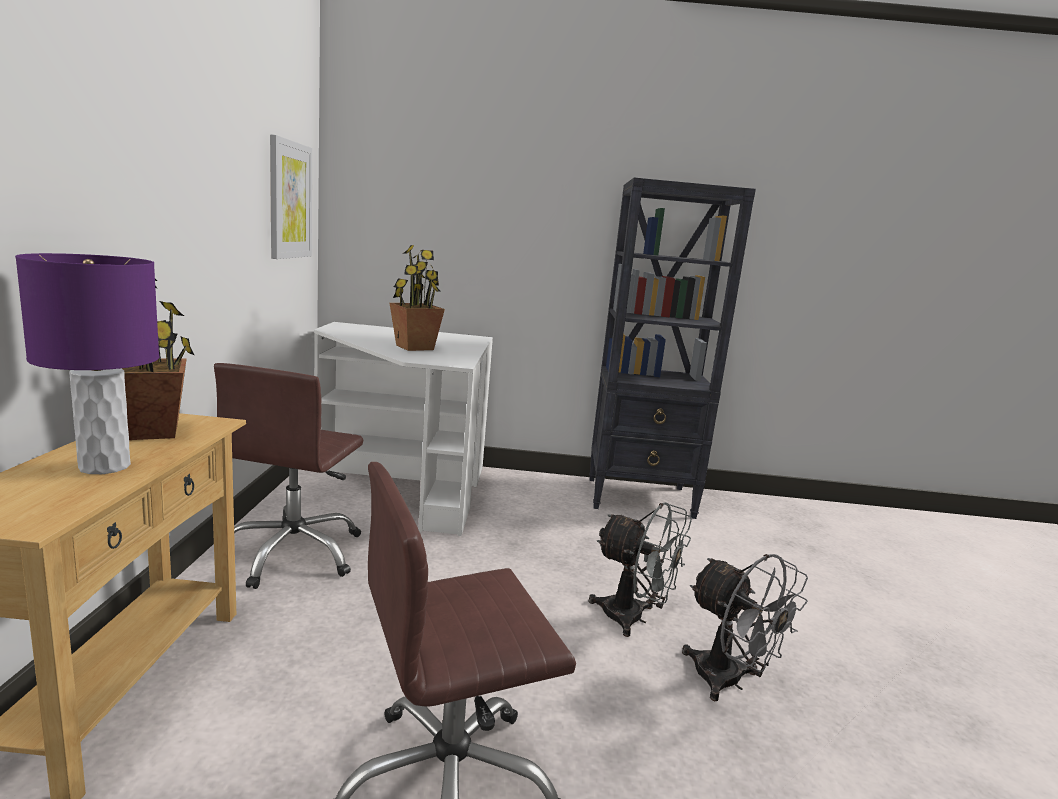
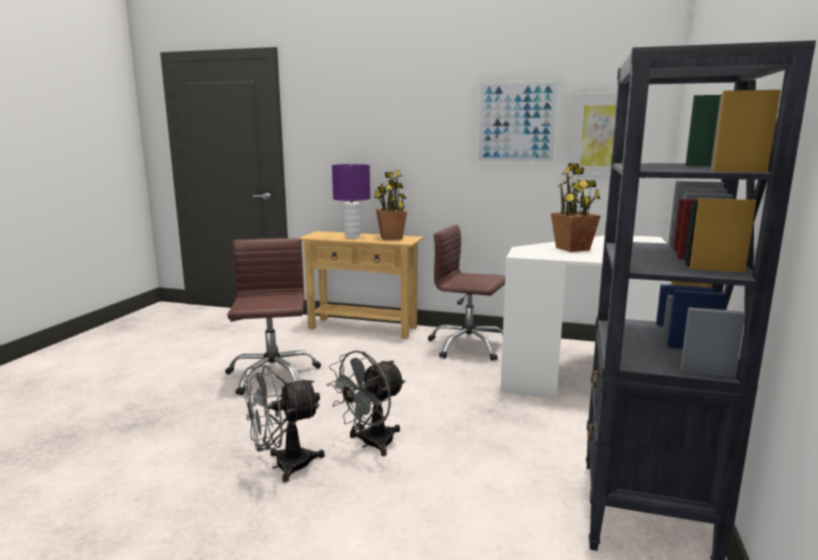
camera: 105 degrees right, 0 degrees up
(231, 170) = (517, 122): none -> picture

